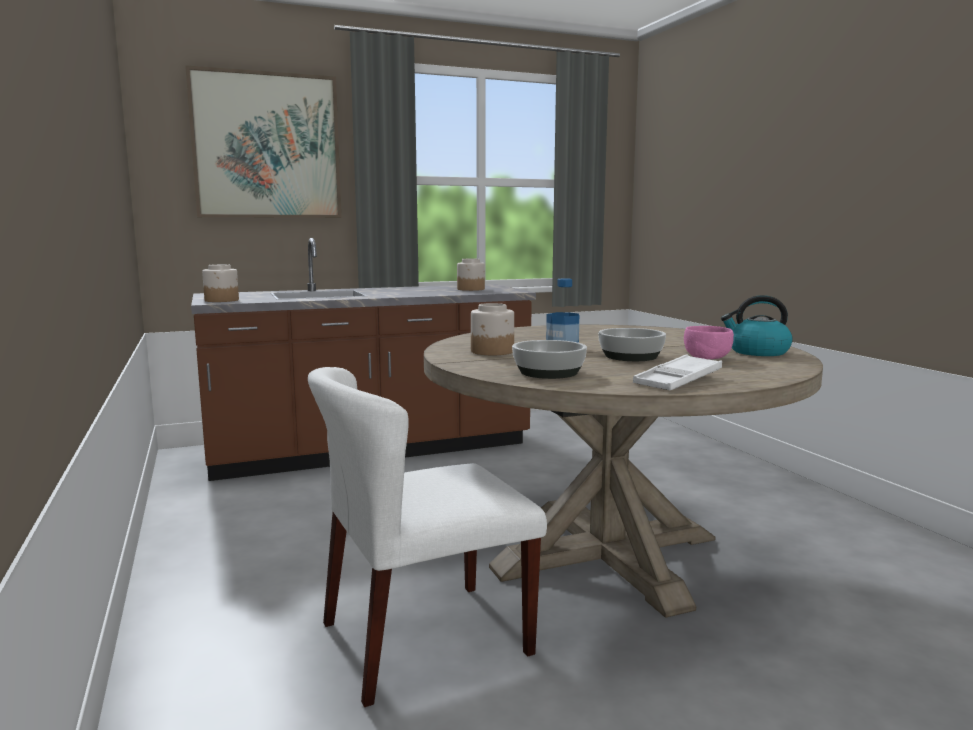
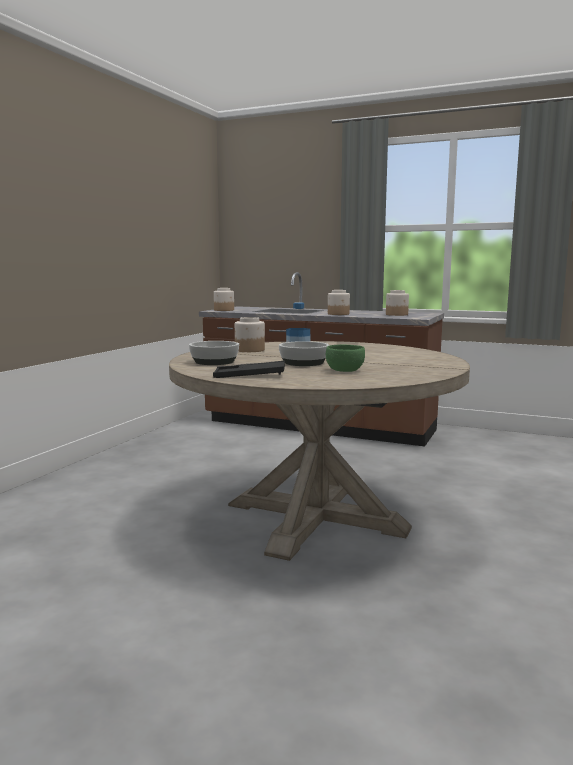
camera: 45 degrees right, 0 degrees up
(267, 146) = (291, 210): picture -> none
(409, 293) = (338, 314): none -> jar
(424, 639) = (143, 512): white chair -> none
(678, 380) = (249, 375): white tray -> black tray
(707, 357) = (345, 370): pink bowl -> green bowl
(757, 352) = (402, 373): kettle -> none

